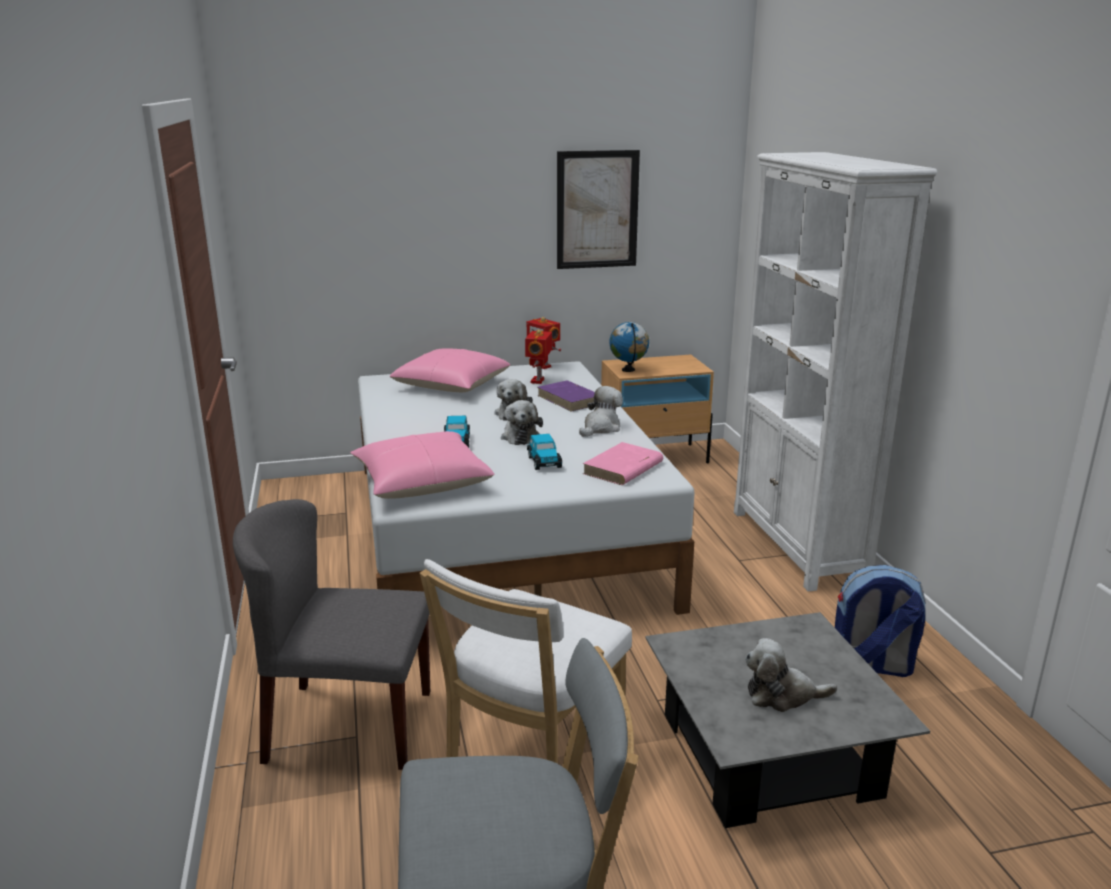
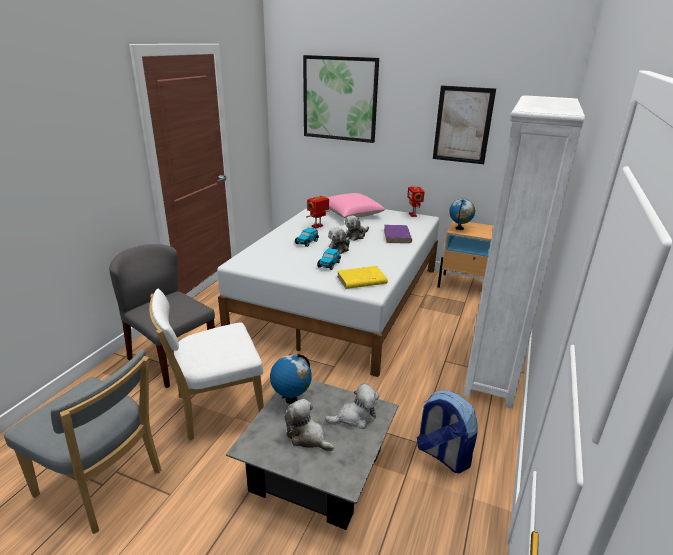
camera: 35 degrees right, 5 degrees up
(381, 188) = (340, 99): none -> picture
(421, 482) = (261, 256): pink pillow -> none
(538, 381) = (397, 222): toy robot -> toy robot (317, 226)
(600, 428) = (386, 256): plush toy -> plush toy (355, 417)
(622, 468) = (361, 280): pink book -> yellow book
(697, 665) = (291, 399): none -> globe

